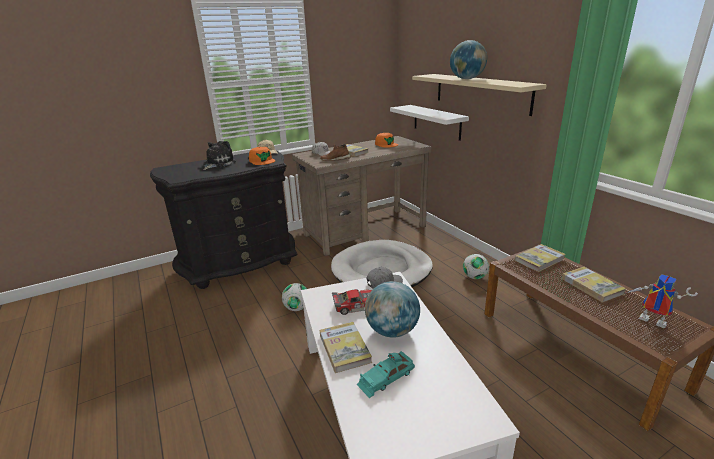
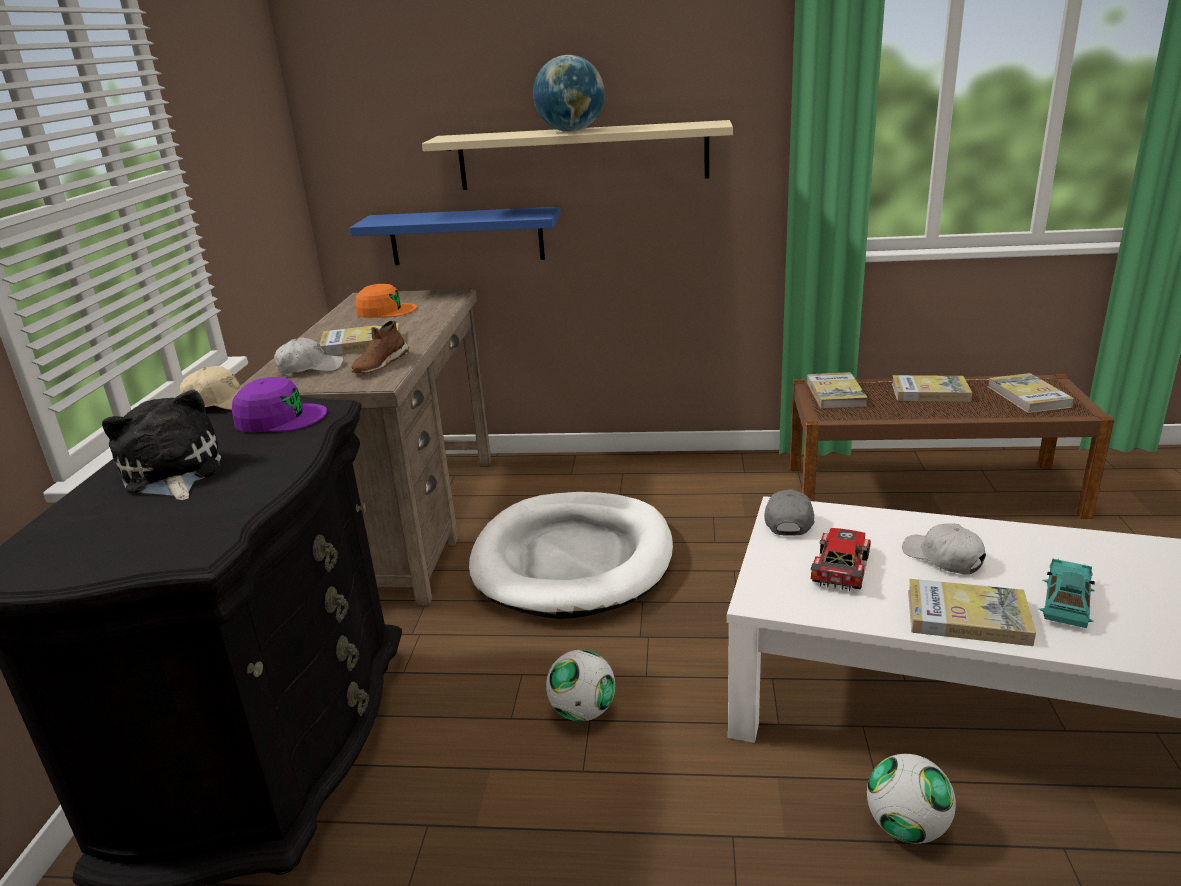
camera: 55 degrees left, 0 degrees up
(262, 161) = (280, 418): orange cap -> purple cap
(386, 378) = (1066, 601): turquoise toy car -> turquoise toy car turned 150 degrees counterclockwise
(392, 331) = (943, 558): globe -> white cap
(436, 122) = (466, 236): white shelf -> blue shelf
(474, 277) = (701, 487): football -> football (906, 827)
(649, 322) = (1028, 396): toy robot -> book

